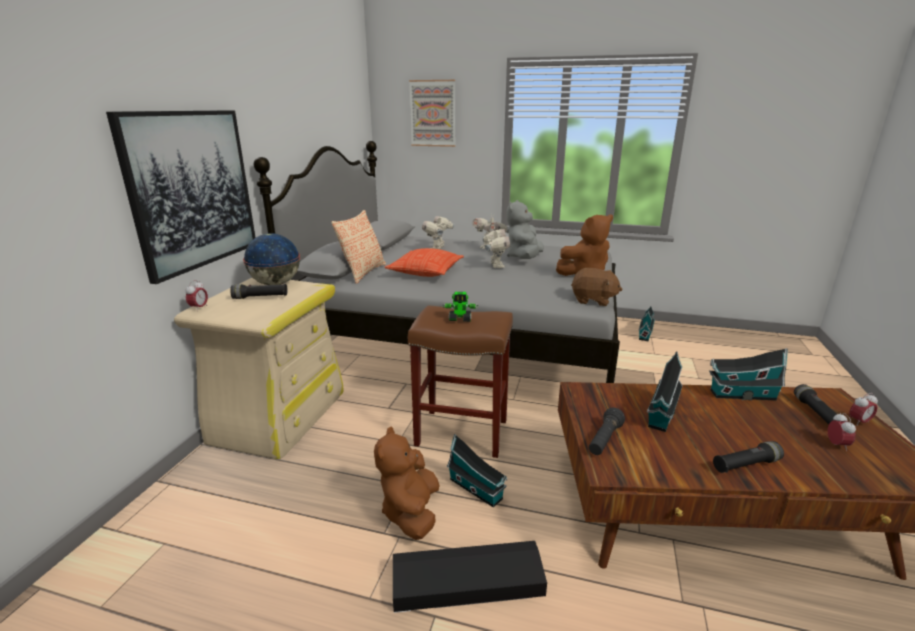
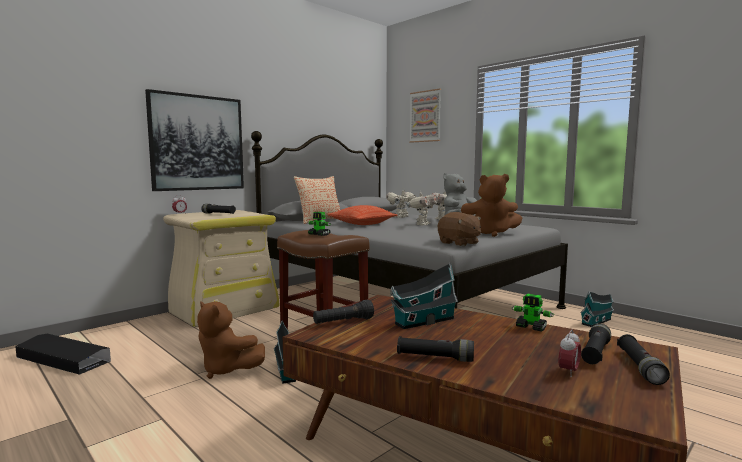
camera: 30 degrees right, 15 degrees down
(275, 284) = (240, 211): globe -> none
(411, 512) = (227, 370): brown plush toy -> brown plush toy turned 90 degrees counterclockwise
(467, 582) = (205, 411): black storage box -> black storage box (63, 359)
(740, 395) = (531, 327): toy house -> toy robot
(858, 422) = (640, 367): alarm clock -> black flashlight

